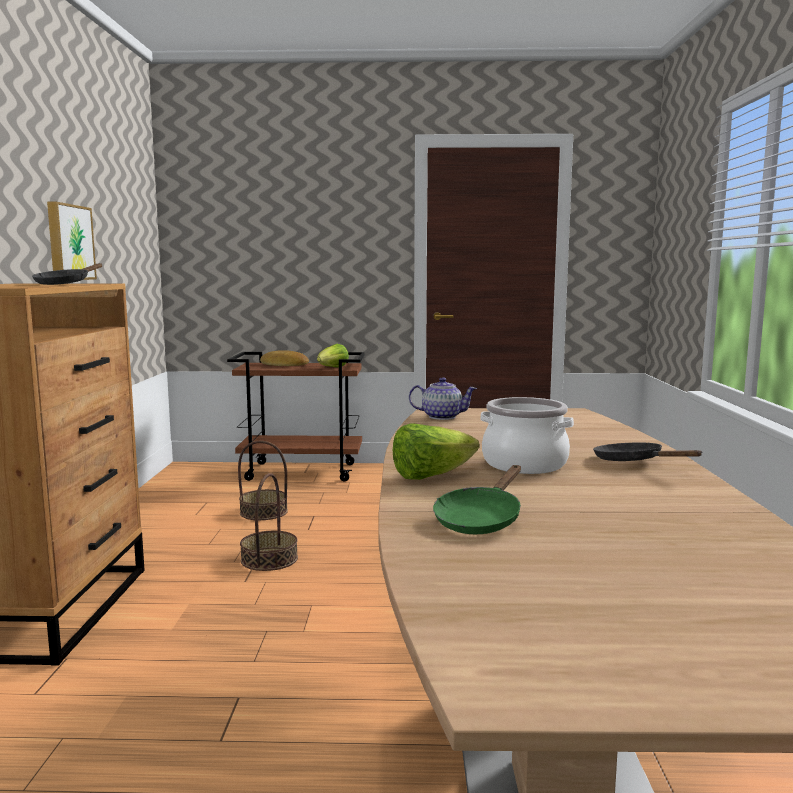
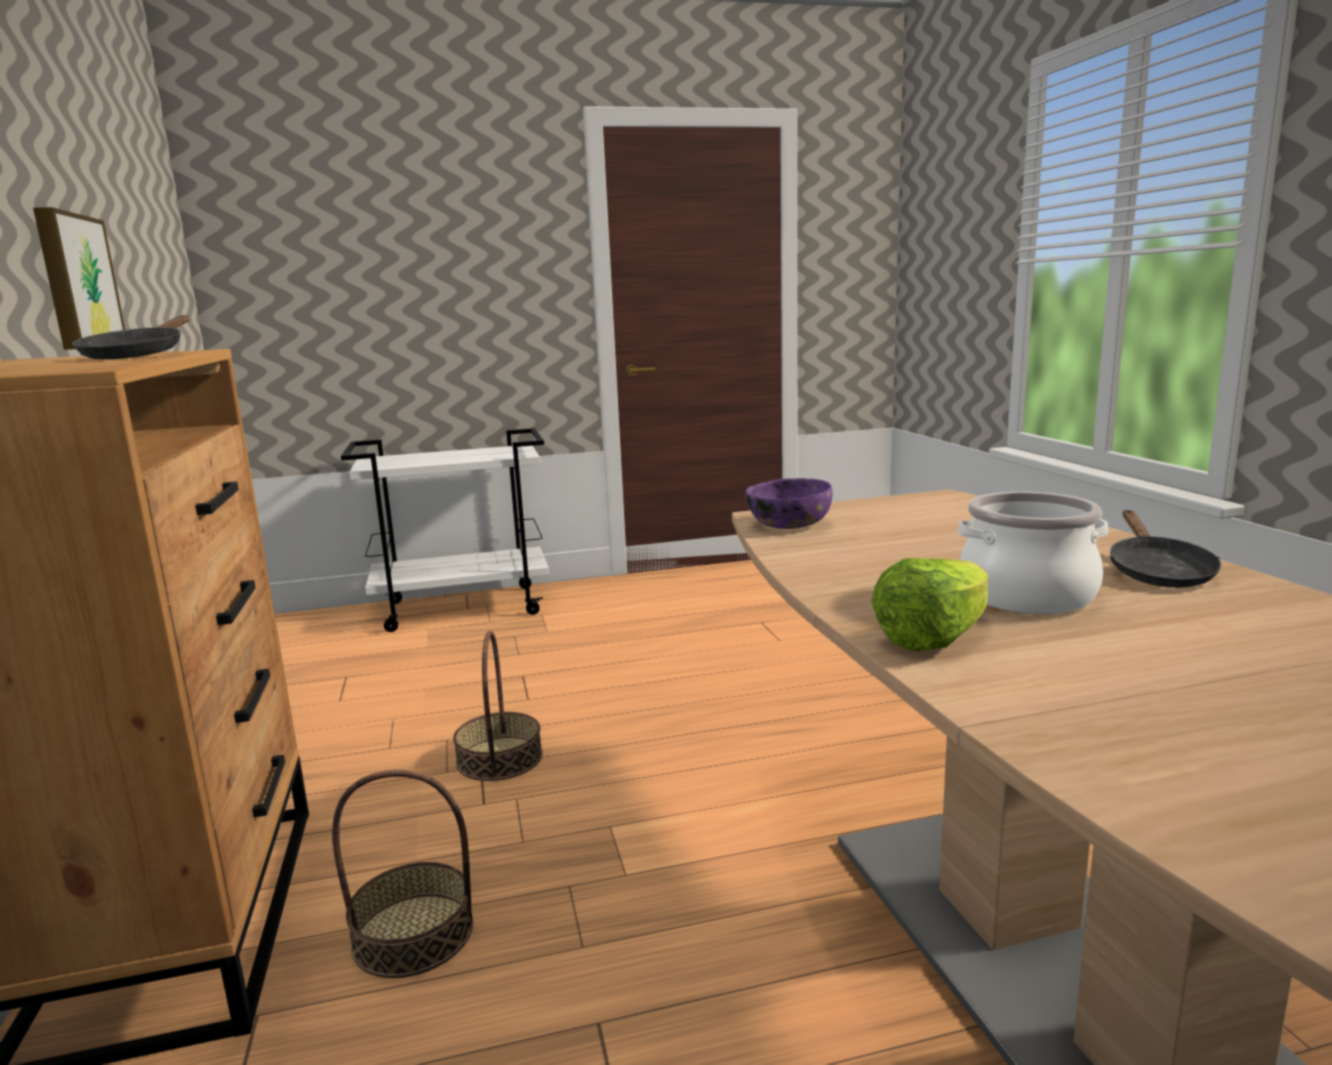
camera: 15 degrees left, 5 degrees up
(264, 512) = (445, 680): basket -> basket (413, 934)
(284, 364) = (422, 456): bread -> none
(302, 472) = (464, 607): brown cart -> white cart
(332, 368) = (500, 456): lettuce -> none
(441, 417) = (788, 524): teapot -> purple bowl
(480, 519) = (1138, 719): green frying pan -> none
(633, 462) = (1156, 572): black frying pan -> black frying pan turned 120 degrees counterclockwise

